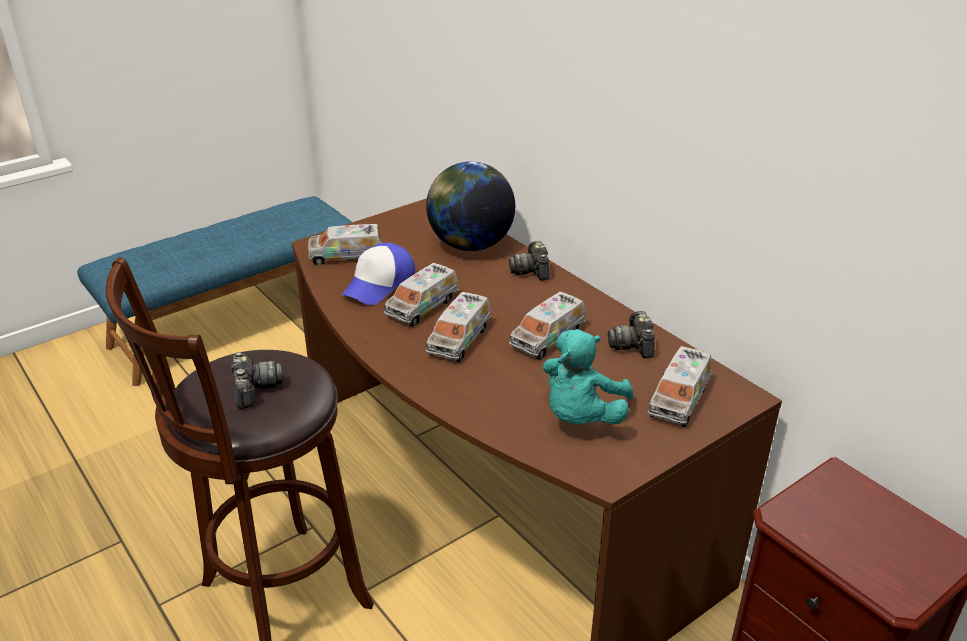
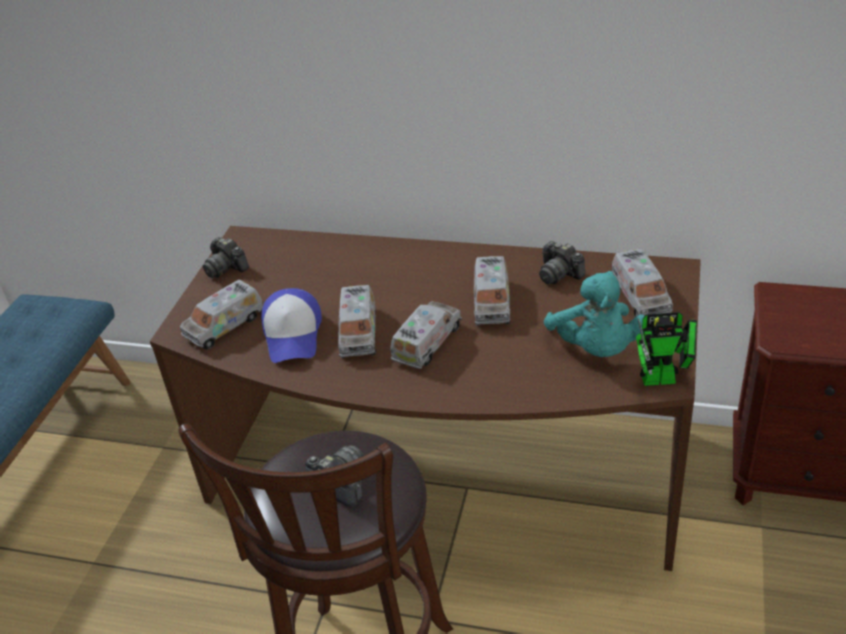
camera: 35 degrees left, 5 degrees up
(459, 339) = (427, 343): toy truck -> toy truck turned 135 degrees counterclockwise
(470, 245) = (324, 258): globe -> none
(531, 271) = (405, 255): camera -> camera (226, 268)
(606, 473) = (664, 379): none -> toy robot

